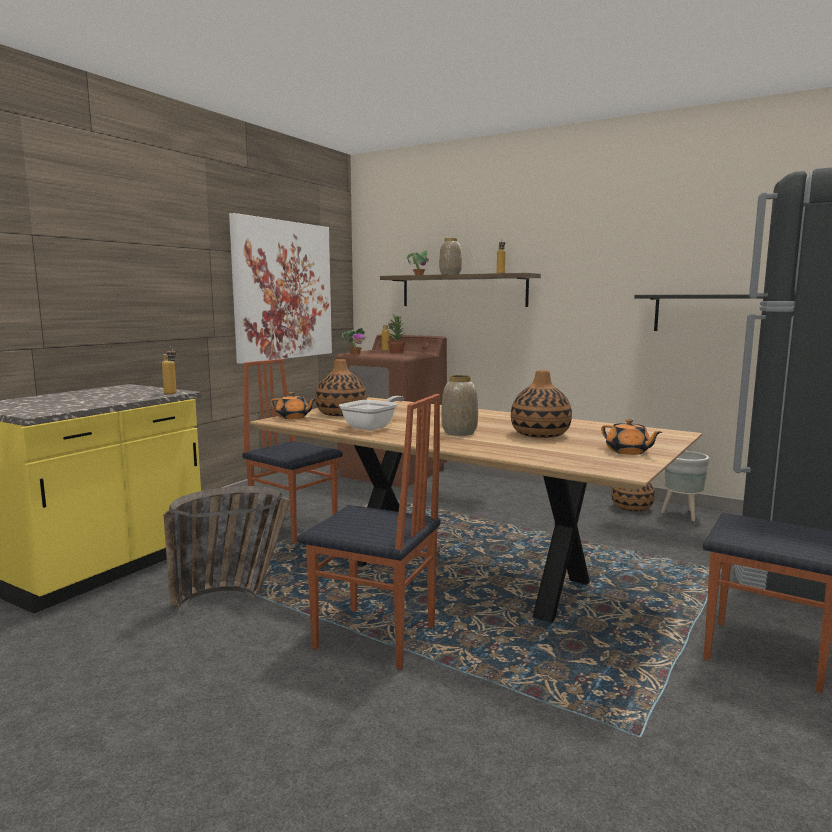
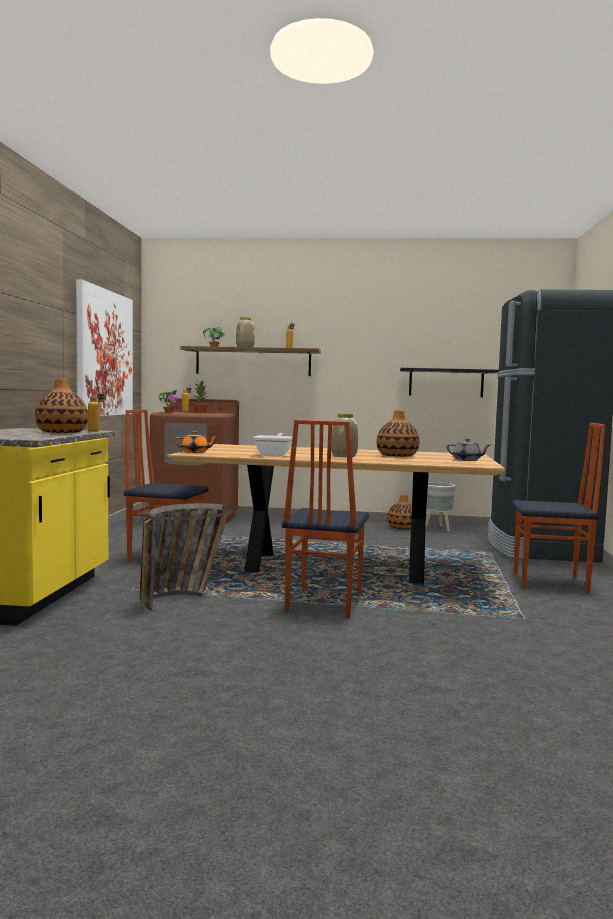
camera: 25 degrees left, 5 degrees down
(341, 414) = (227, 450): vase -> vase (62, 432)
(375, 639) = (322, 604): chair -> chair turned 105 degrees clockwise
(628, 452) = (467, 460): orange teapot -> grey teapot

